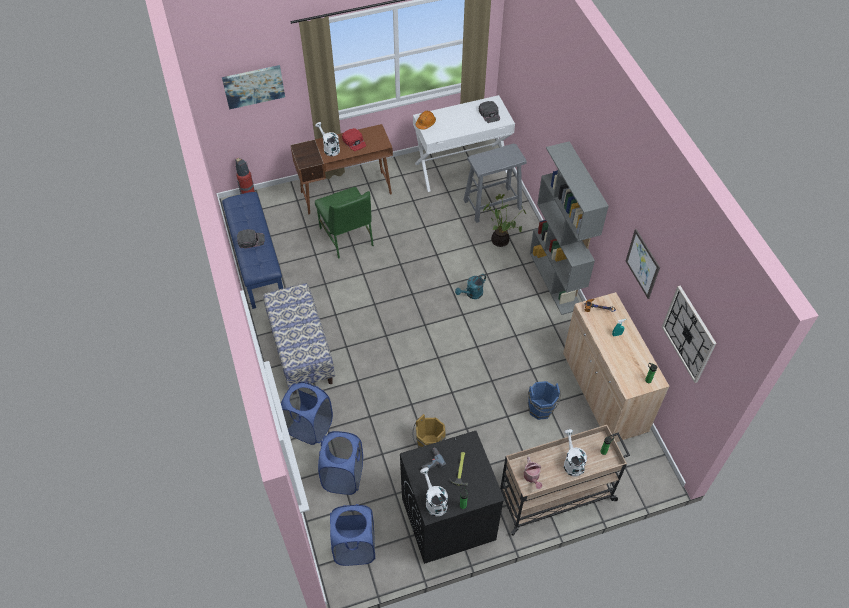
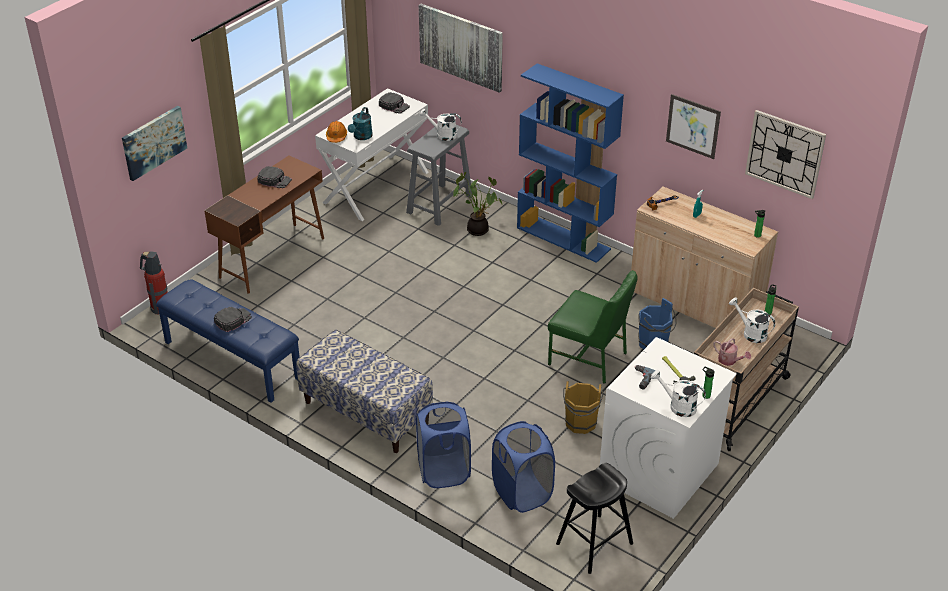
camera: 35 degrees left, 15 degrees down
(329, 148) = (253, 196): white watering can -> white watering can (442, 135)
(347, 237) = (314, 294): green chair -> green chair (589, 358)
(354, 141) = (275, 180): red cap -> black cap
(355, 547) = (594, 543): blue laundry basket -> black stool
(447, 519) = (658, 472): black washing machine -> white washing machine
(472, 294) = (495, 284): turquoise watering can -> turquoise watering can (361, 137)
(537, 95) = (461, 47): none -> picture
(556, 280) = (564, 238): grey bookcase -> blue bookcase

